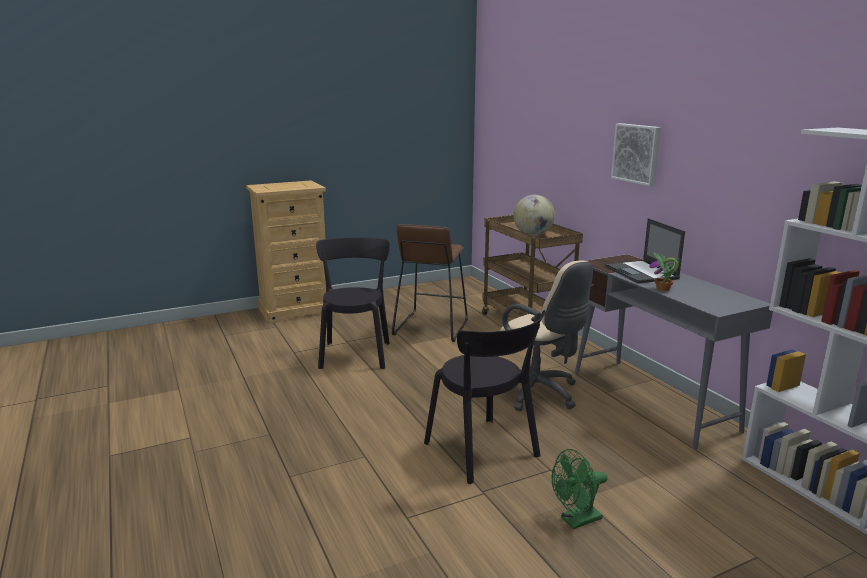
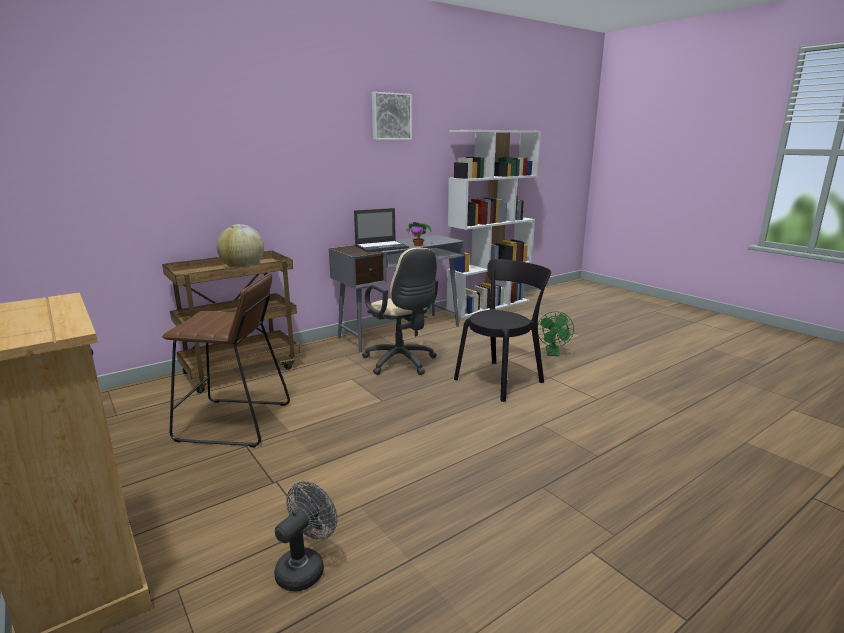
camera: 100 degrees left, 0 degrees up
(263, 351) = (305, 567): none -> grey fan
(355, 353) = (318, 466): black chair -> none
(539, 394) = (402, 363): beige office chair -> beige office chair turned 105 degrees clockwise
(576, 521) = (553, 353): green fan -> green fan turned 45 degrees clockwise
(637, 153) = (315, 164): picture -> picture (391, 116)

